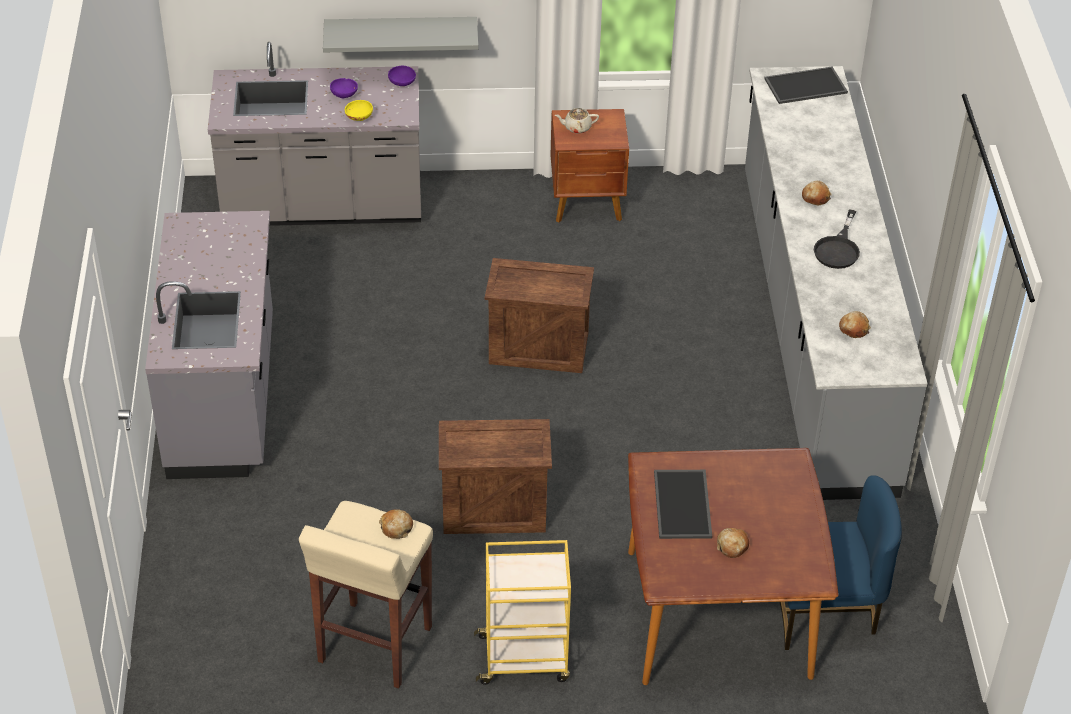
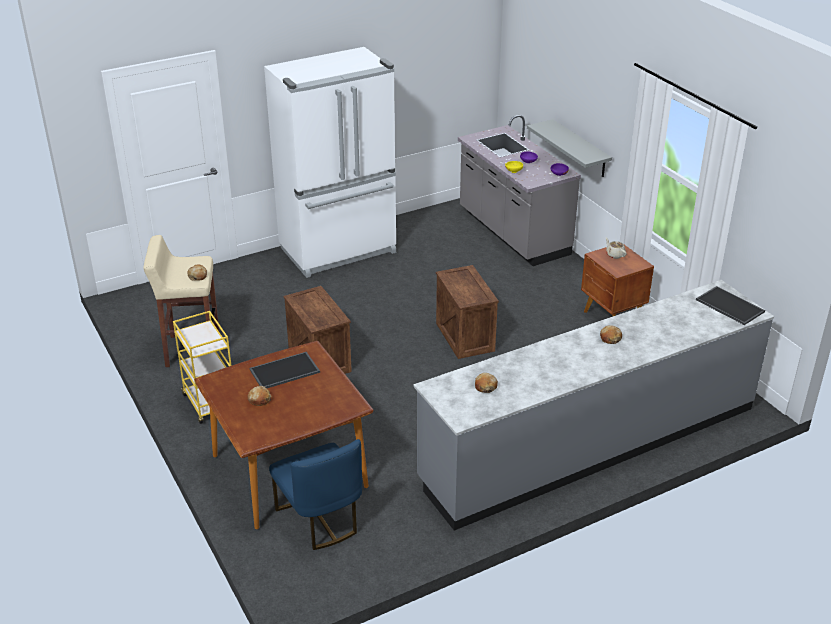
camera: 65 degrees right, 10 degrees down
(224, 398) = (339, 251): grey counter -> white fridge
(838, 248) = (564, 360): black frying pan -> none

